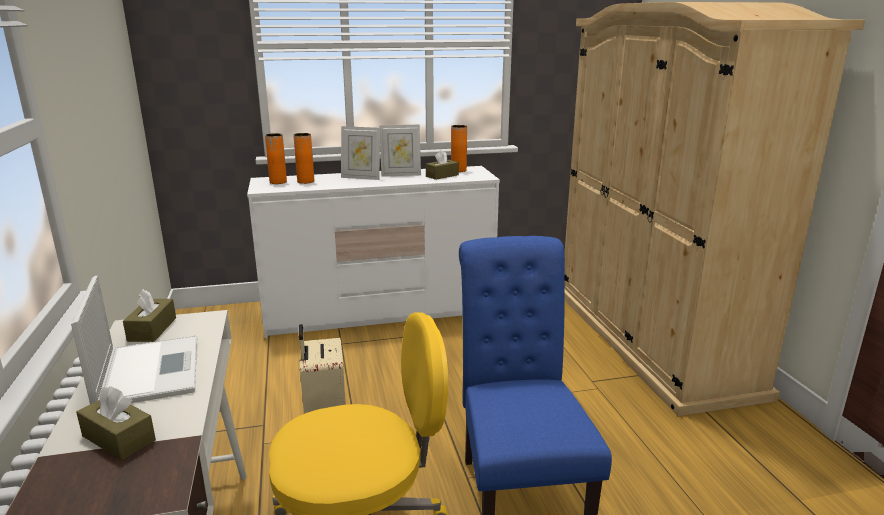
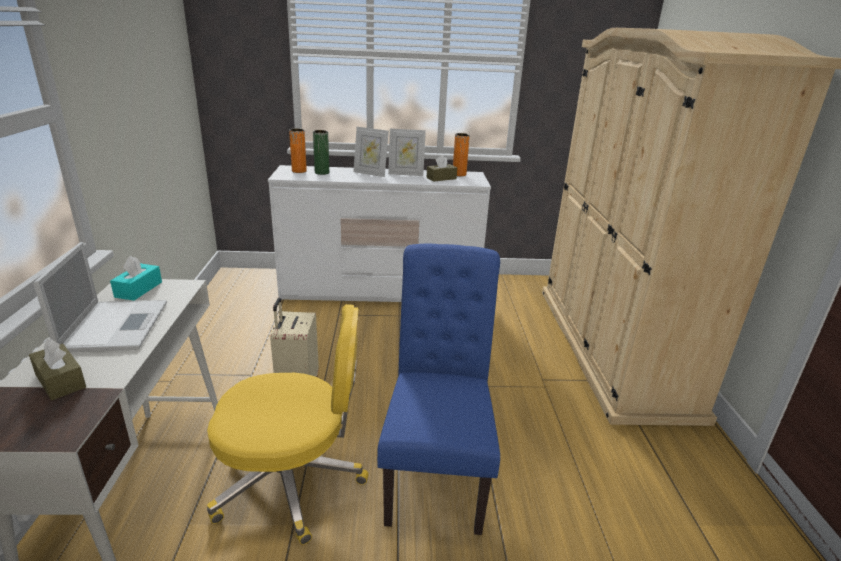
camera: 10 degrees right, 5 degrees up
(152, 329) = (138, 289): brown tissue box -> turquoise tissue box
(305, 181) = (322, 173): orange vase -> green vase

